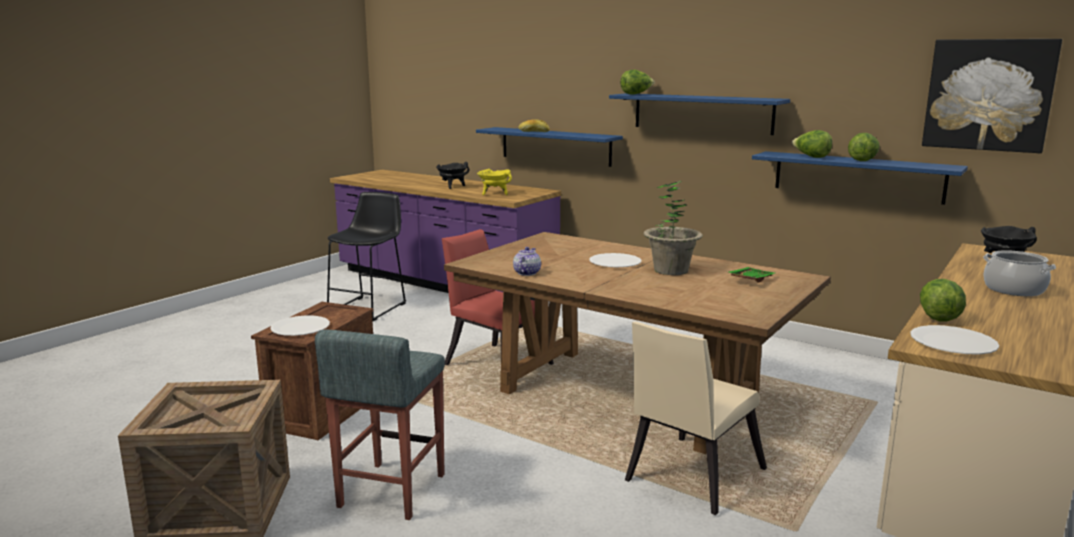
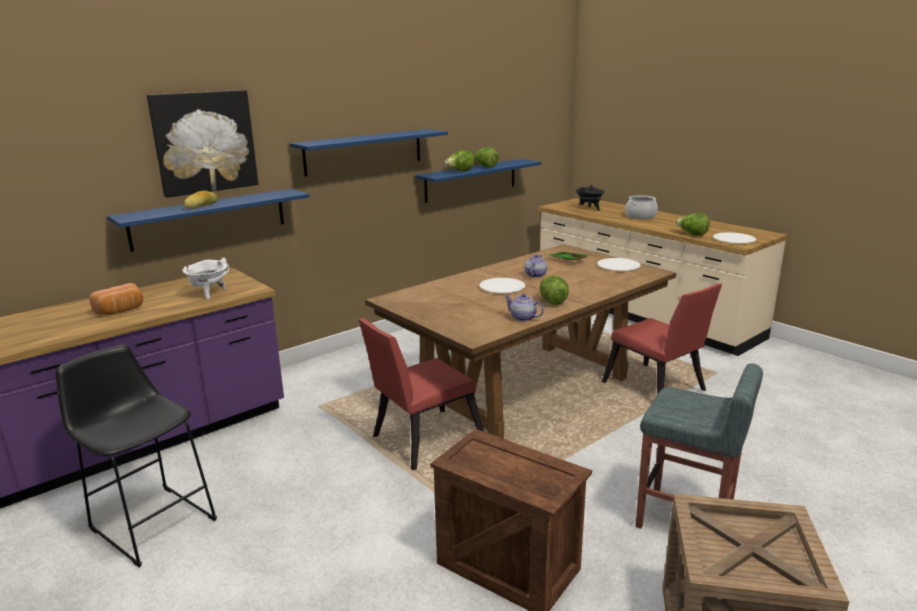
camera: 75 degrees left, 5 degrees up
(300, 328) = (534, 476): white plate -> white plate (618, 266)
(452, 187) = (121, 311): black cooking pot -> bread
(494, 194) = (209, 294): yellow cooking pot -> white cooking pot
(636, 94) = (319, 142): lettuce -> lettuce (552, 301)
(671, 270) = (535, 275): potted plant -> teapot
(689, 477) = (657, 390): beige chair -> red chair
(988, 95) = (525, 112): picture -> picture (204, 142)

